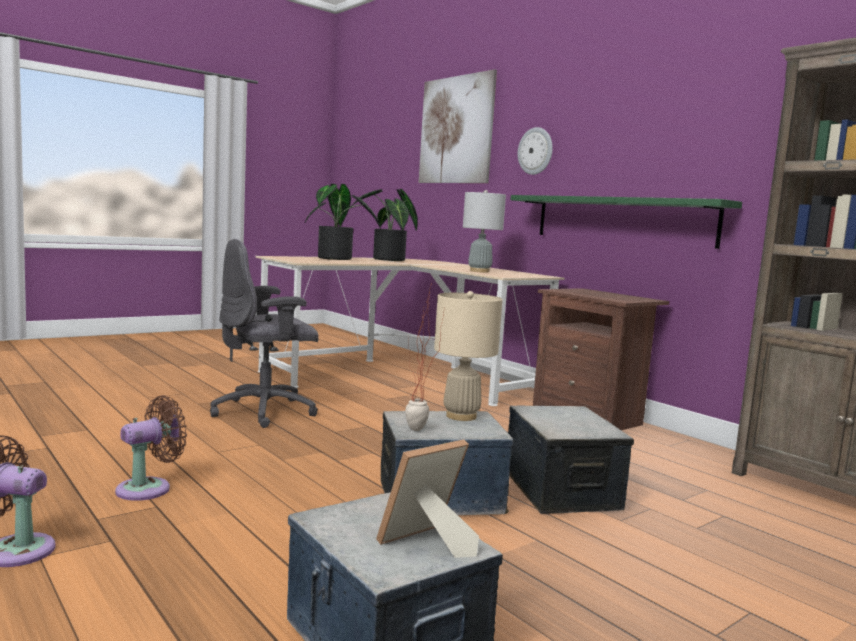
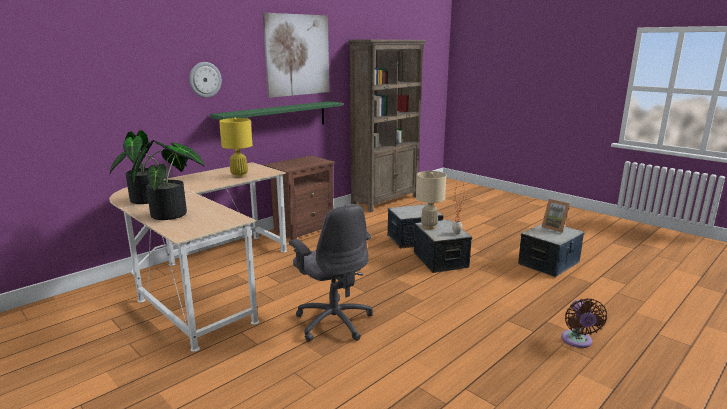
camera: 95 degrees left, 10 degrees up
(149, 488) = (491, 328): brown fan -> none
(456, 130) = (102, 61): picture -> picture (297, 55)
(479, 271) = (239, 176): grey table lamp -> yellow table lamp

